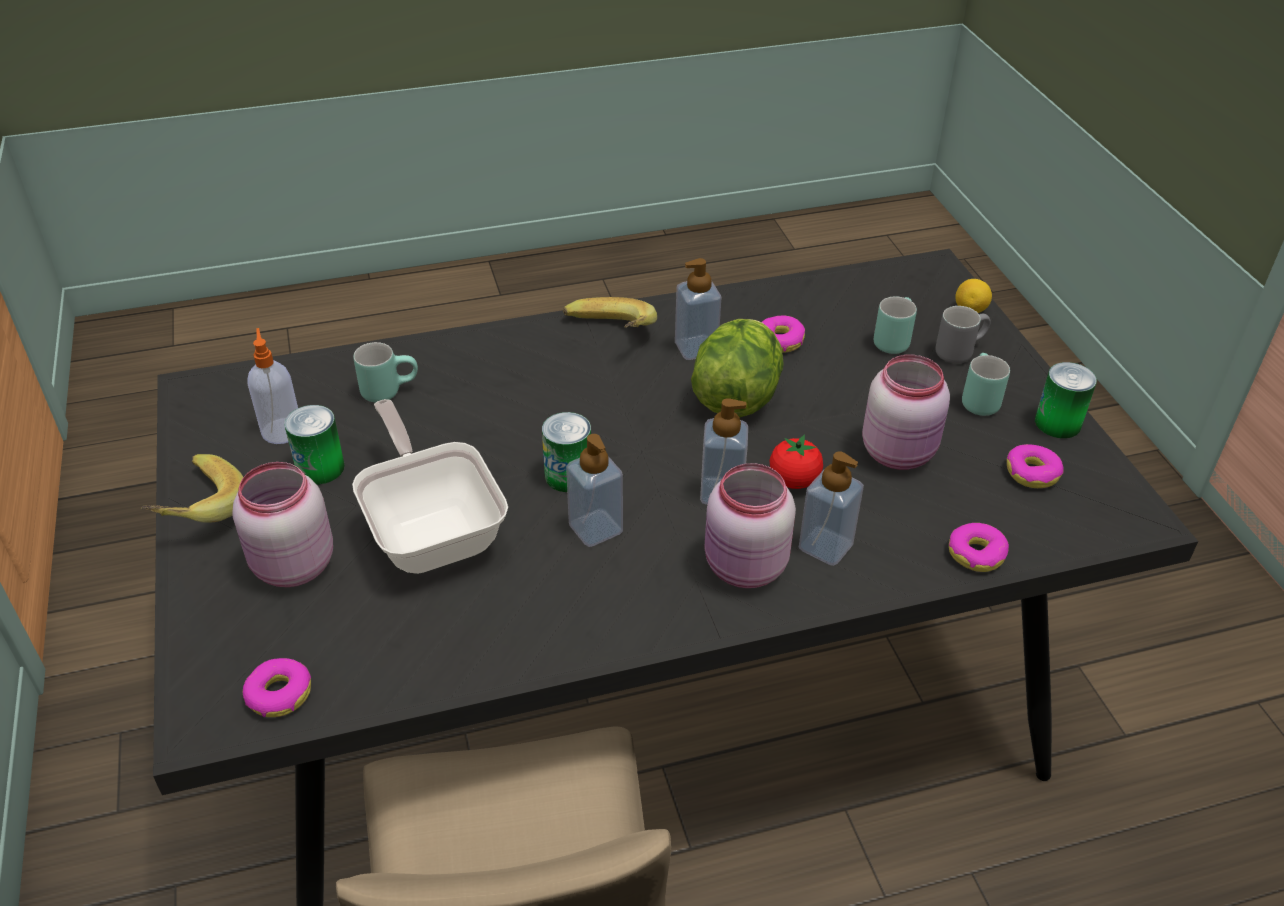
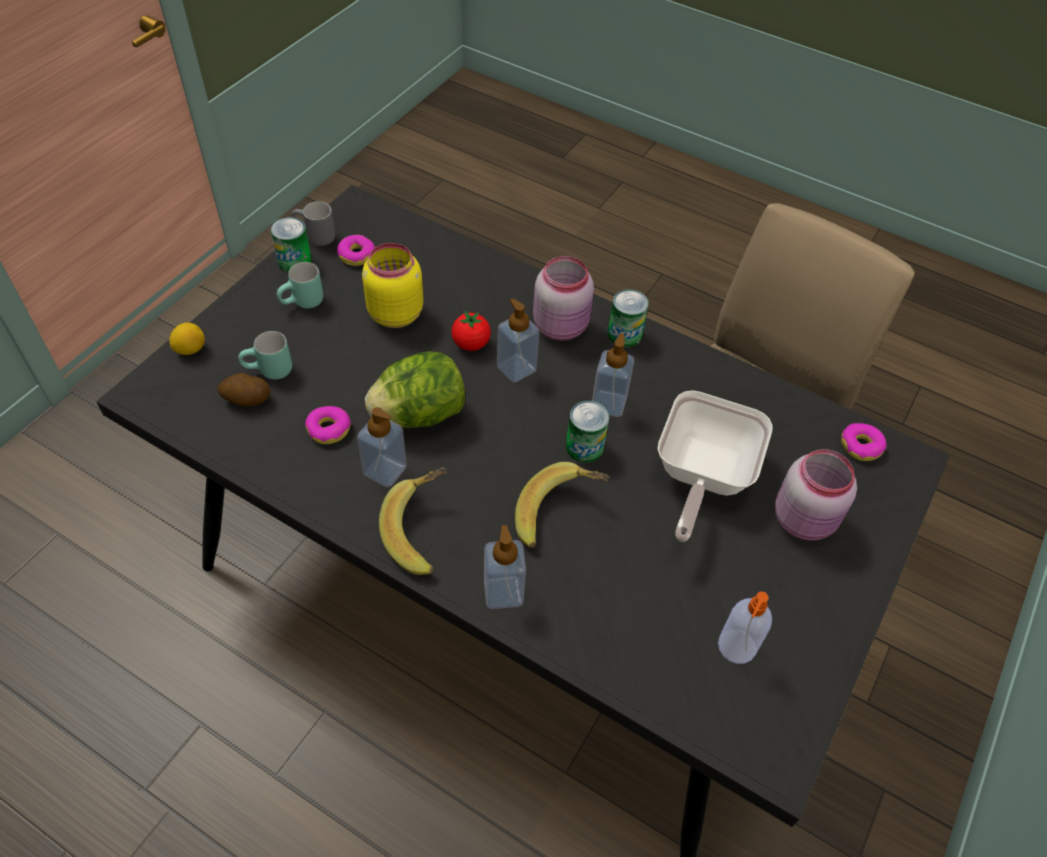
camera: 135 degrees left, 10 degrees up
(196, 511) = (843, 617): banana -> banana (559, 515)
(320, 468) = (733, 585): can -> can (624, 334)
(389, 389) = (626, 621): turquoise mug -> none
(825, 546) = (509, 305): soap dispenser -> soap dispenser (503, 592)
(868, 314) = (246, 399): none -> potato
(900, 452) = (394, 313): pink jar -> yellow jar
(958, 350) = (251, 334): grey mug -> grey mug (314, 238)
(976, 554) = (449, 250): donut -> none

